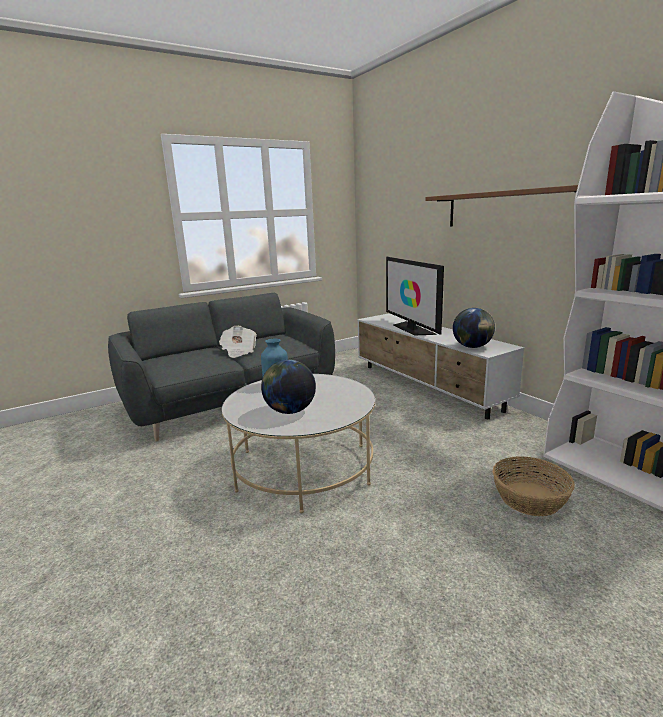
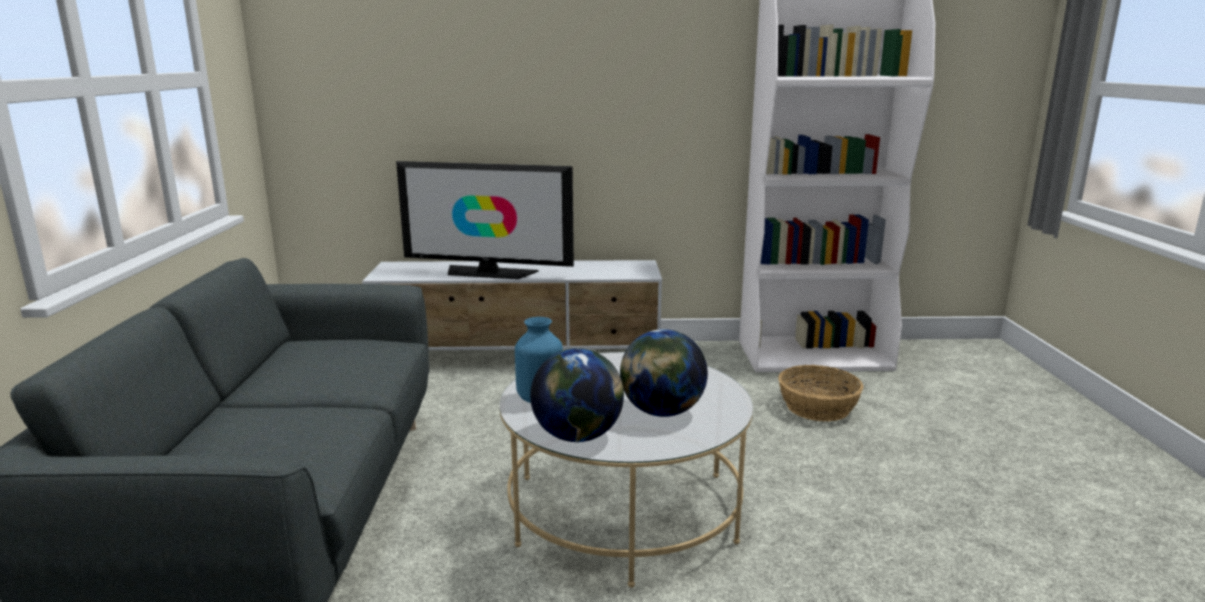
camera: 60 degrees left, 0 degrees up
(239, 351) = (314, 391): newspaper -> none
(472, 347) = (616, 273): globe -> globe (578, 436)
(511, 209) = (616, 85): brown shelf -> none

